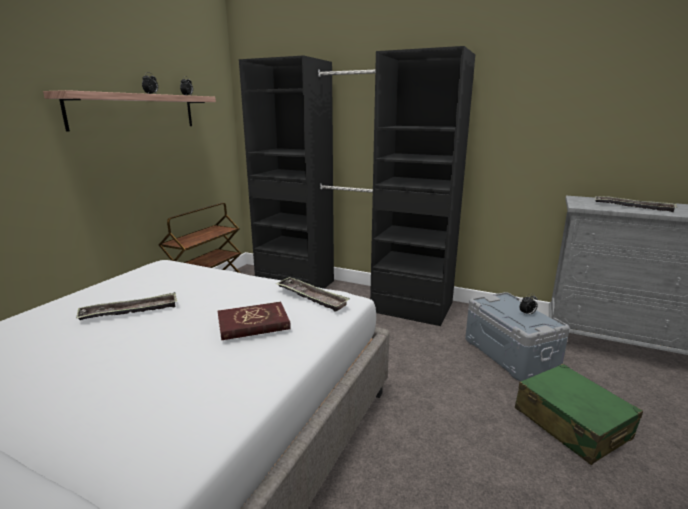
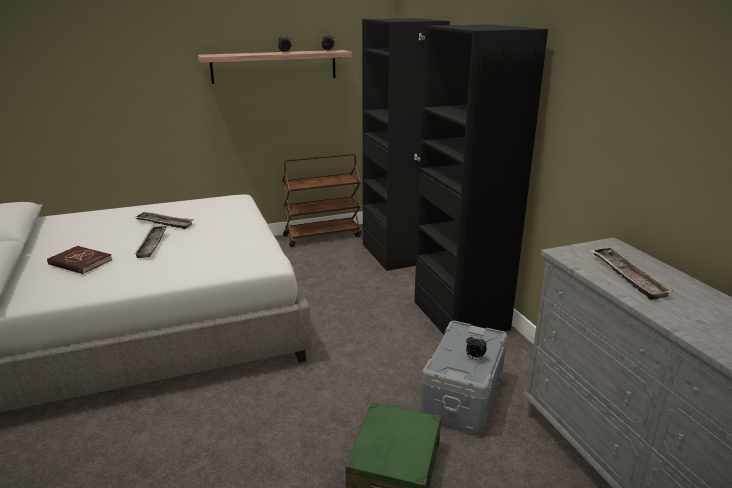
camera: 45 degrees right, 5 degrees up
(253, 323) = (188, 254): red book -> red book (80, 262)
(311, 297) = (250, 252): tray -> tray (152, 244)

